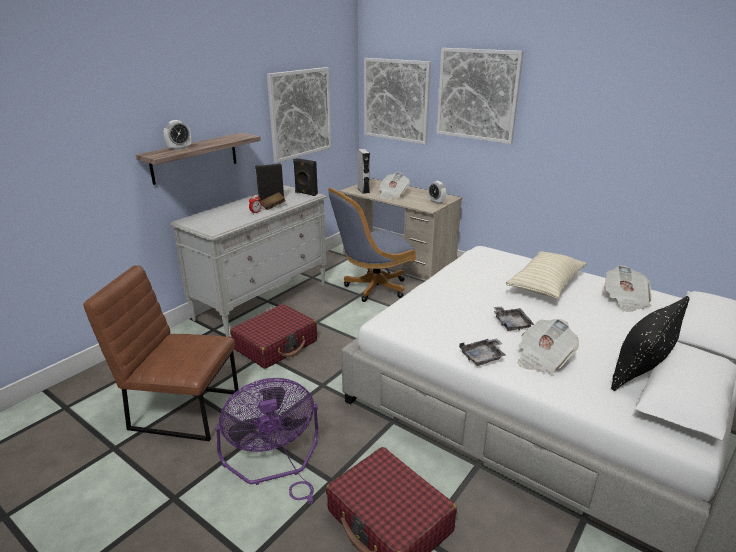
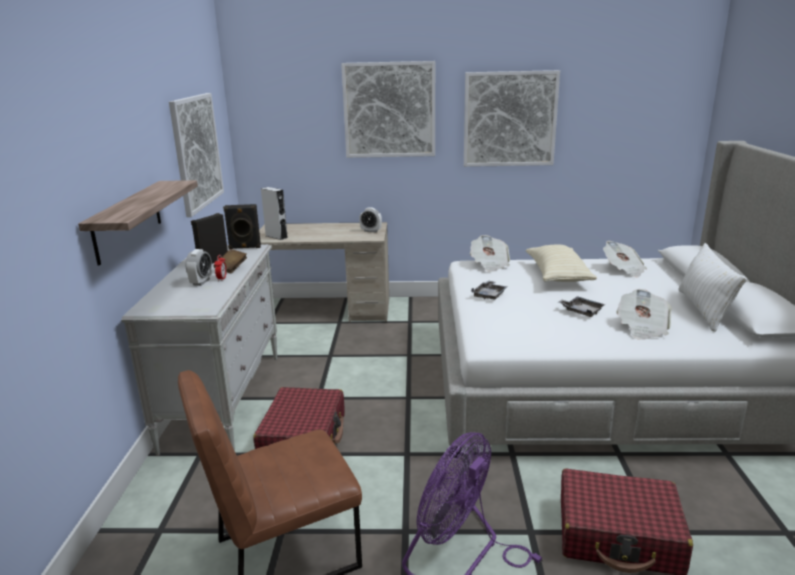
camera: 35 degrees left, 5 degrees down
(179, 148) = (126, 207): alarm clock -> alarm clock (201, 282)
(371, 289) = (335, 346): blue office chair -> none
(392, 194) = (315, 234): newspaper -> newspaper (489, 264)
(396, 100) = (286, 127): picture -> picture (510, 119)
(483, 357) = (604, 343): grey tray -> grey tray (489, 295)
(642, 367) = (703, 310): black pillow -> white pillow

